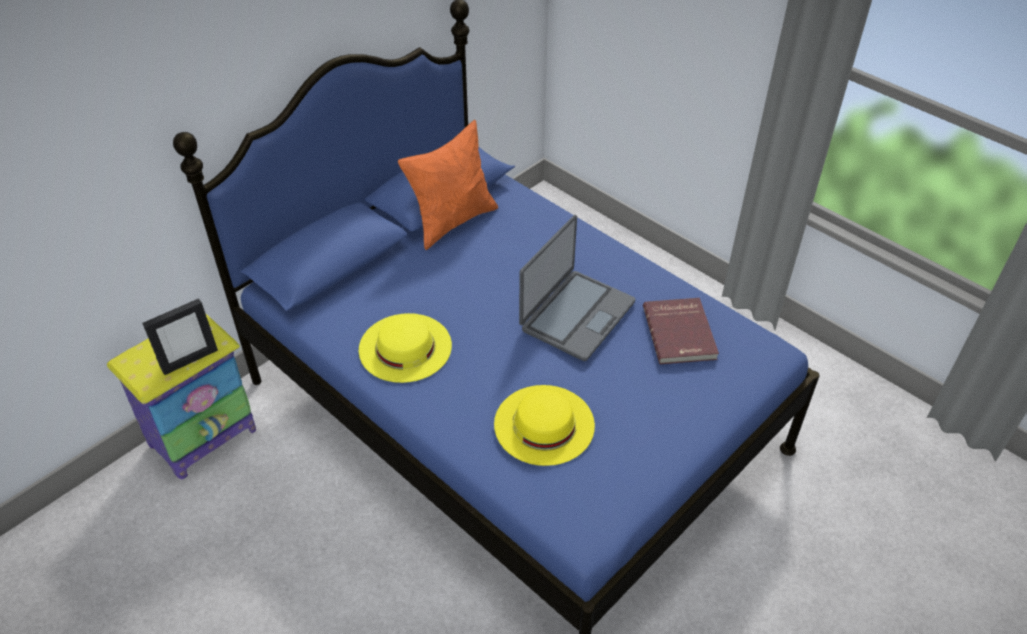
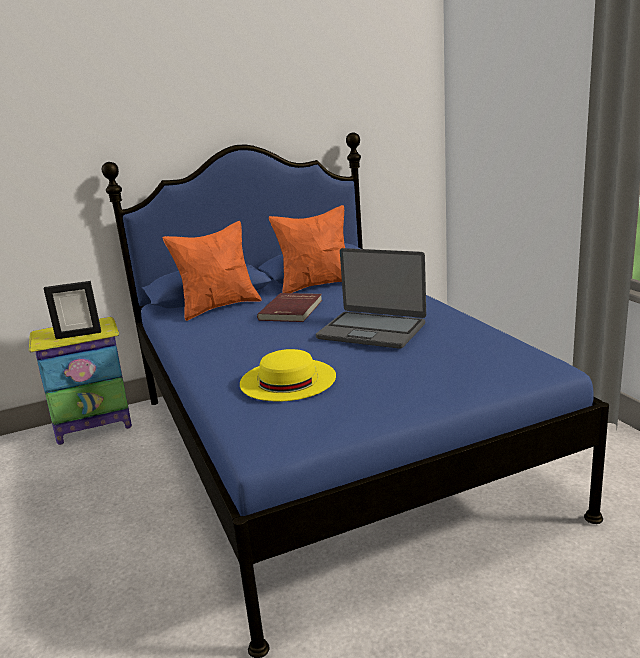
camera: 25 degrees right, 25 degrees down
(360, 287) = (219, 307): none -> orange pillow
(405, 347) = (220, 334): yellow hat -> none
(576, 315) = (372, 330): laptop -> laptop turned 60 degrees clockwise
(680, 333) = (461, 347): red book -> red book (292, 310)

